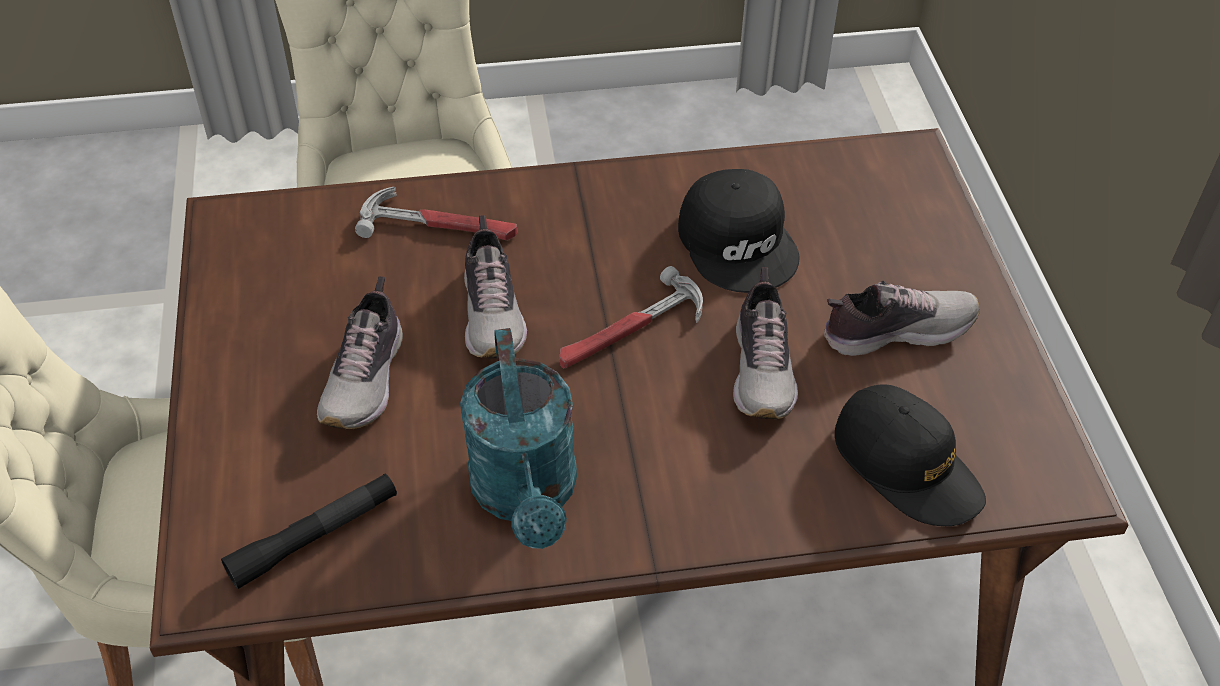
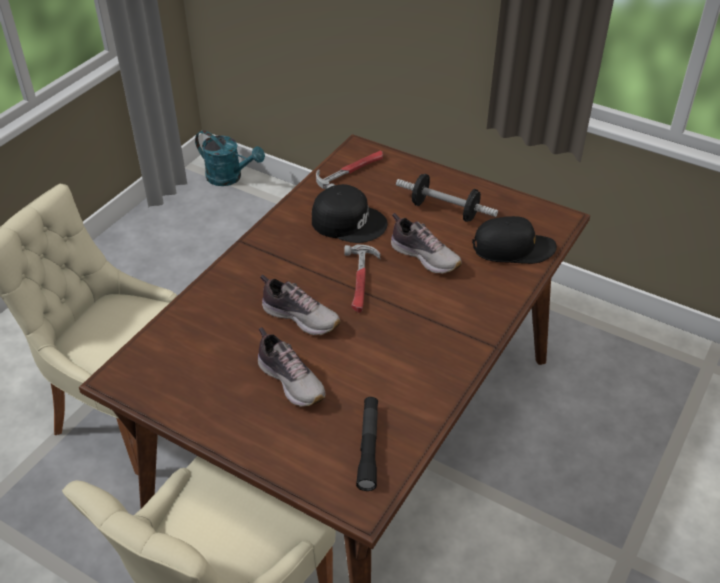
camera: 50 degrees left, 5 degrees down
(440, 225) = (223, 304): hammer -> hammer (350, 171)
(527, 495) = (417, 363): turquoise watering can -> turquoise watering can (230, 178)
(895, 330) = (444, 210): shoe -> dumbbell

